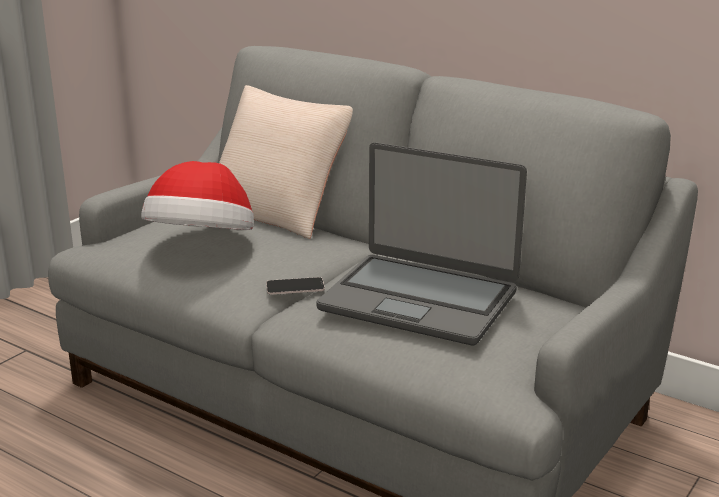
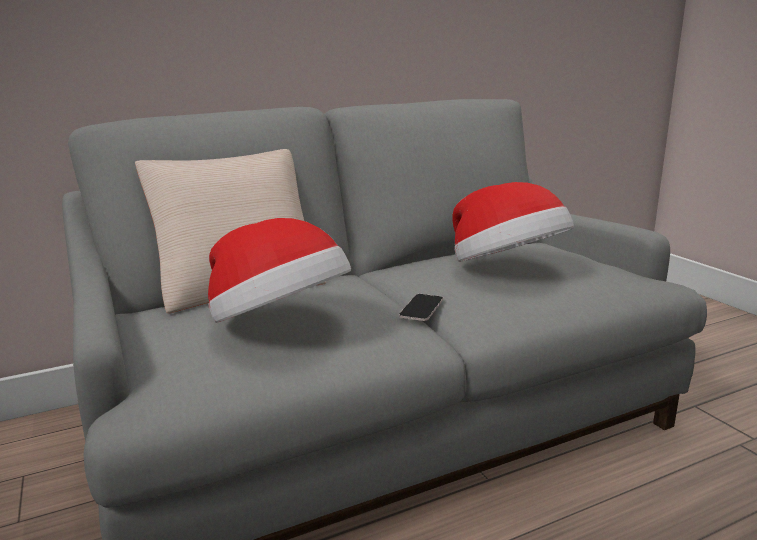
camera: 60 degrees left, 5 degrees down
(419, 299) = (506, 269): laptop -> hat

